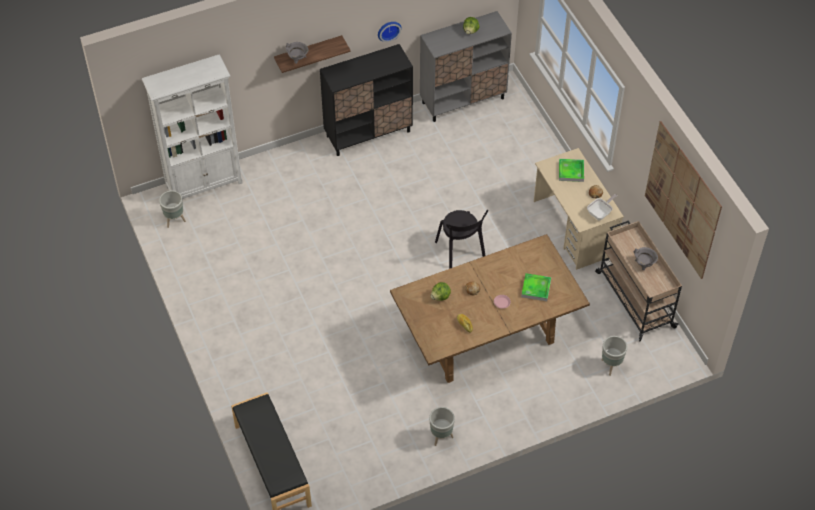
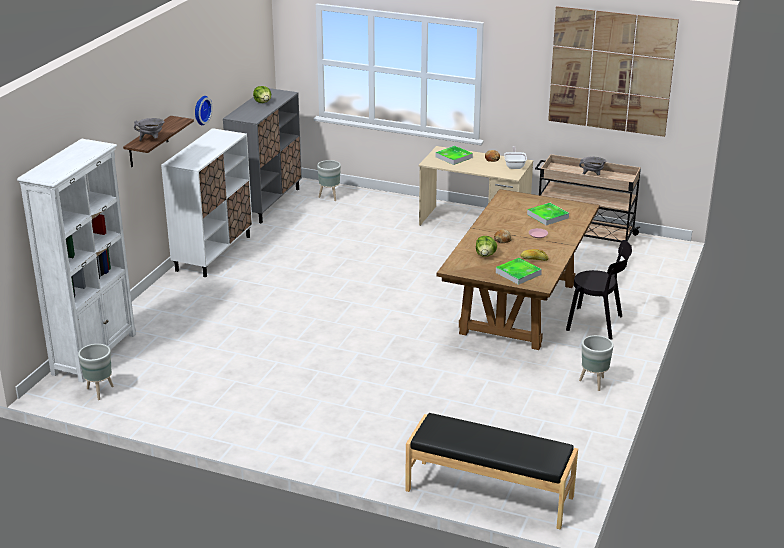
camera: 45 degrees left, 25 degrees down
(368, 133) = (213, 253): black cabinet -> white cabinet
(436, 330) = (518, 273): none -> tray
(461, 251) = (411, 276): black chair -> black chair (597, 324)
(610, 366) = (634, 274): grey planter -> grey planter (329, 197)

